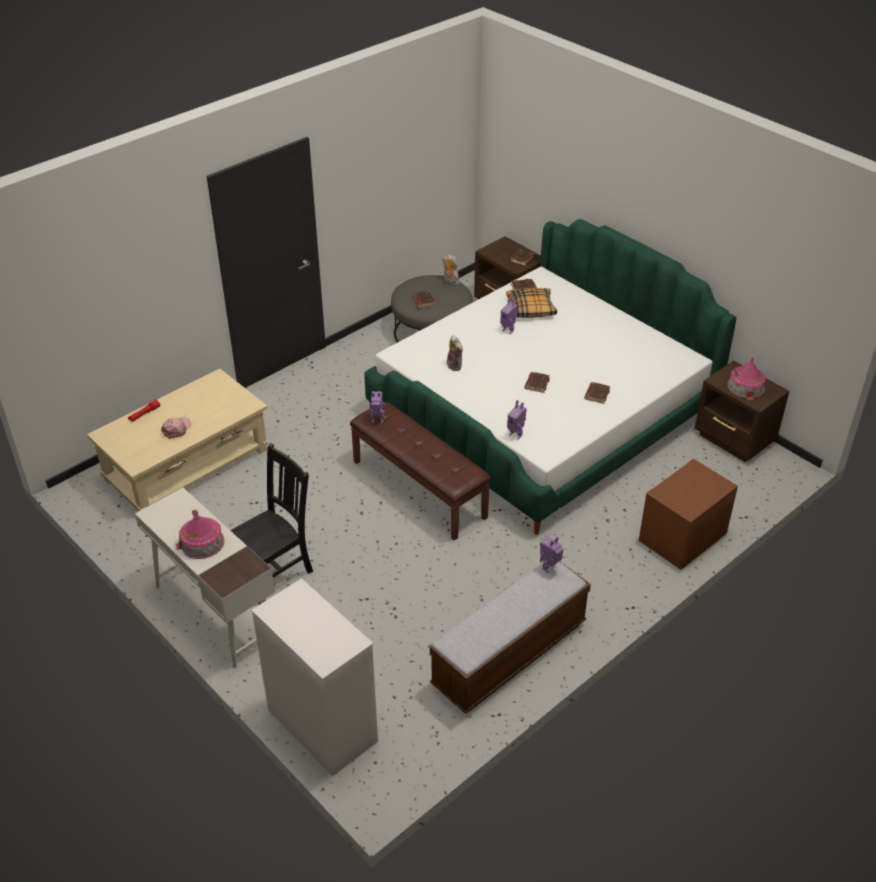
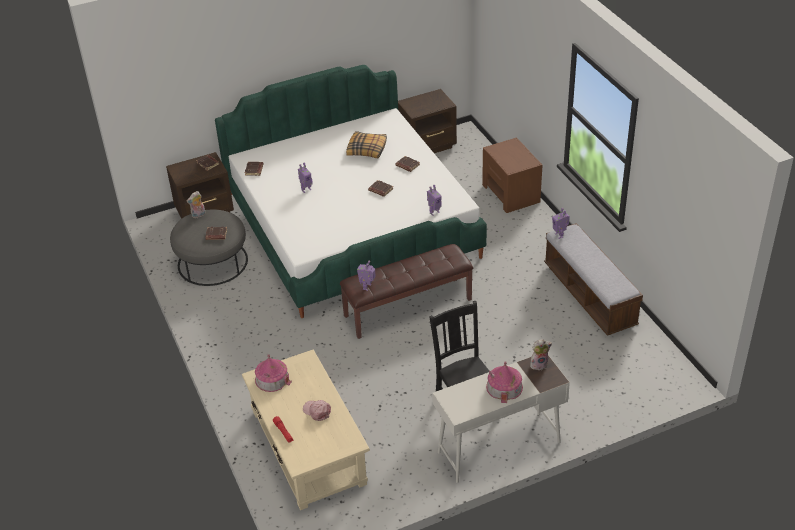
camera: 70 degrees left, 0 degrees up
(321, 725) = (626, 400): white dresser -> none
(455, 366) = (336, 225): plush toy -> plush toy (539, 364)
(531, 309) = (284, 172): pillow -> pillow (367, 149)
(745, 387) = (427, 104): toy house -> toy house (272, 379)

